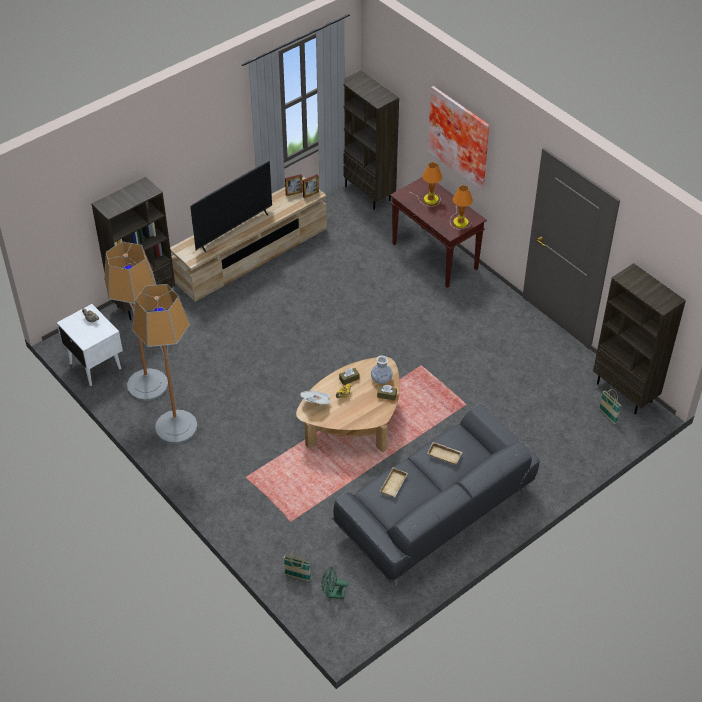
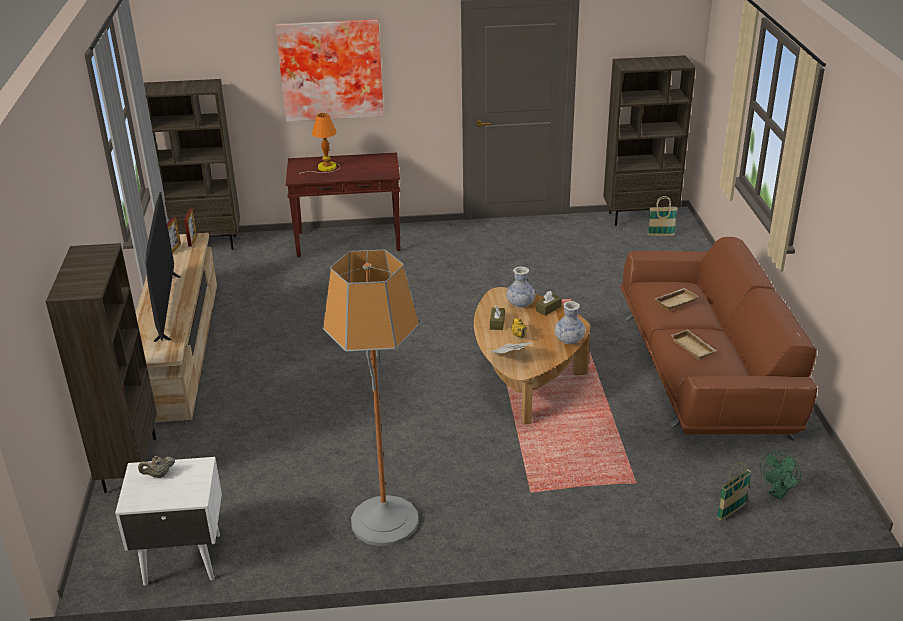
camera: 55 degrees left, 15 degrees down
(147, 385) = (280, 519): floor lamp -> none
(359, 421) = (569, 340): none -> vase
(435, 512) = (704, 373): grey sofa -> brown sofa
(459, 221) = (379, 164): table lamp -> none

